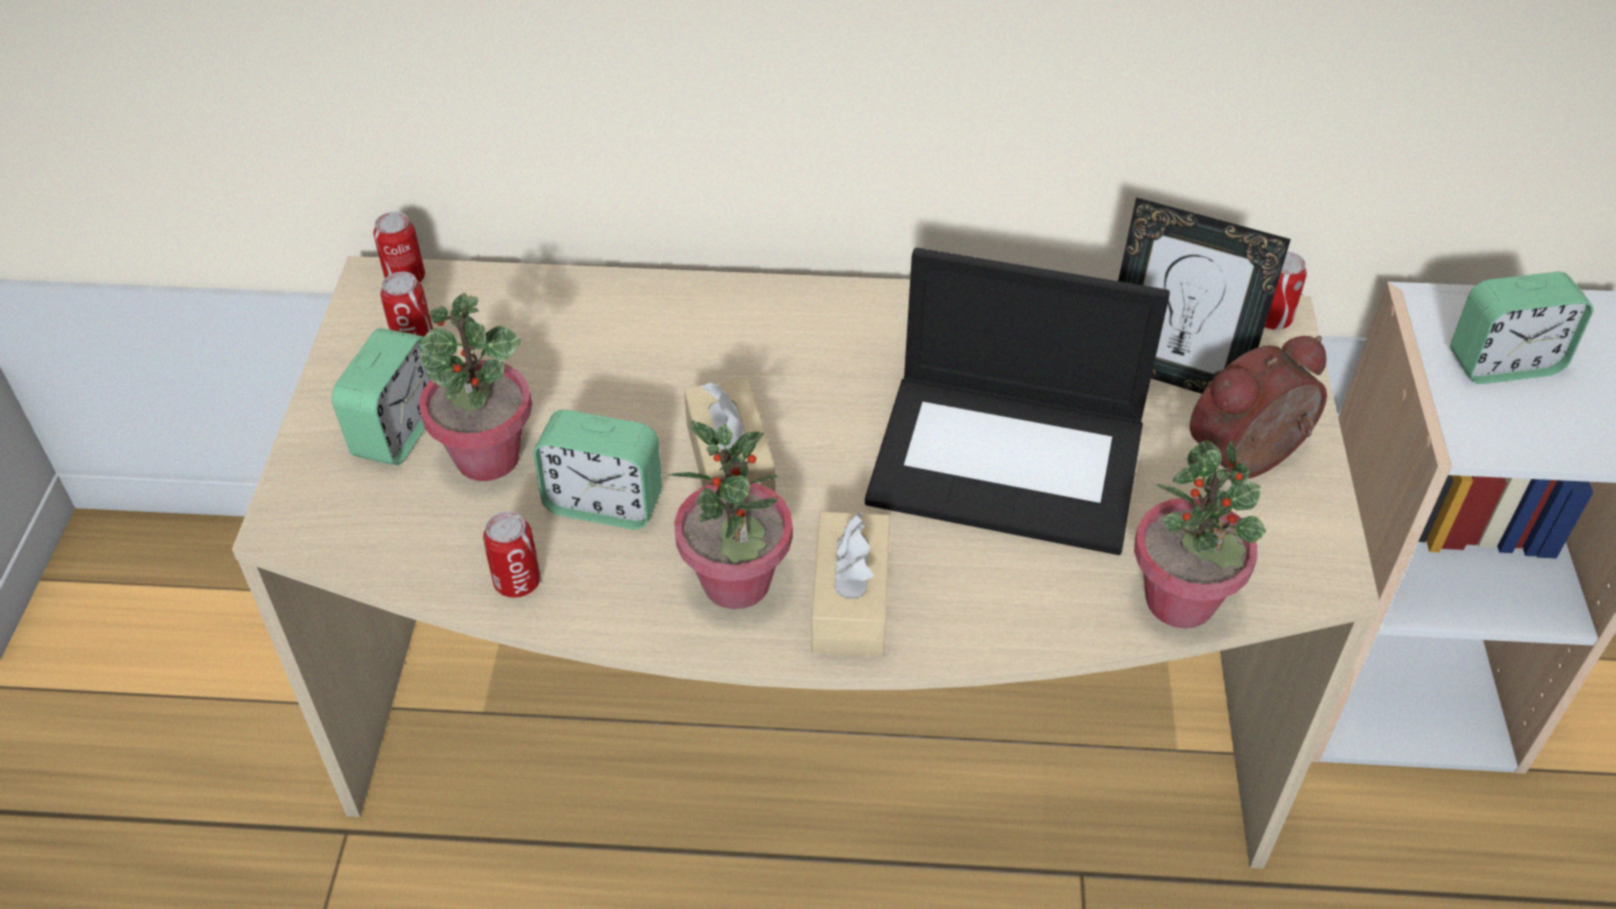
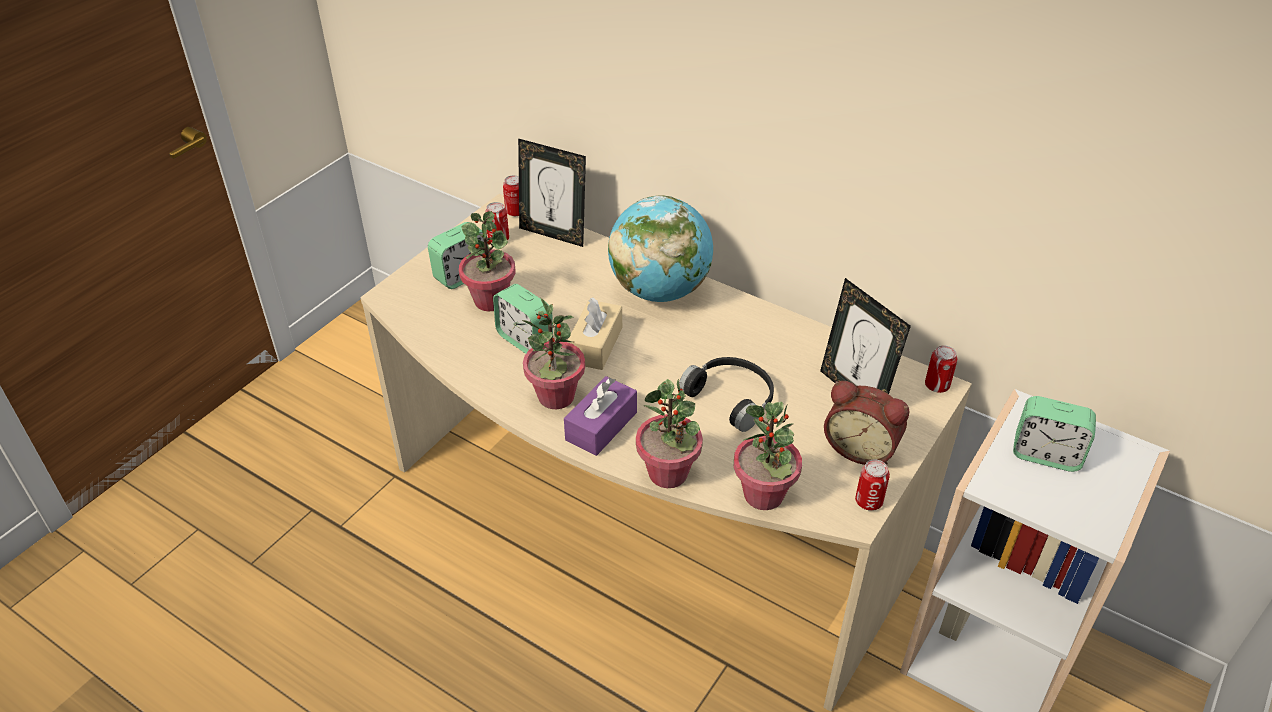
camera: 30 degrees right, 5 degrees down
(505, 294) = (553, 234): none -> picture frame
(517, 582) = (462, 357): can -> can (868, 501)
(760, 327) = (660, 290): none -> globe
(850, 601) = (601, 426): beige tissue box -> purple tissue box
(1010, 461) = (732, 397): laptop -> black headphones
(1017, 633) = (668, 473): none -> potted plant
(1250, 460) = (861, 447): alarm clock -> alarm clock turned 150 degrees counterclockwise

